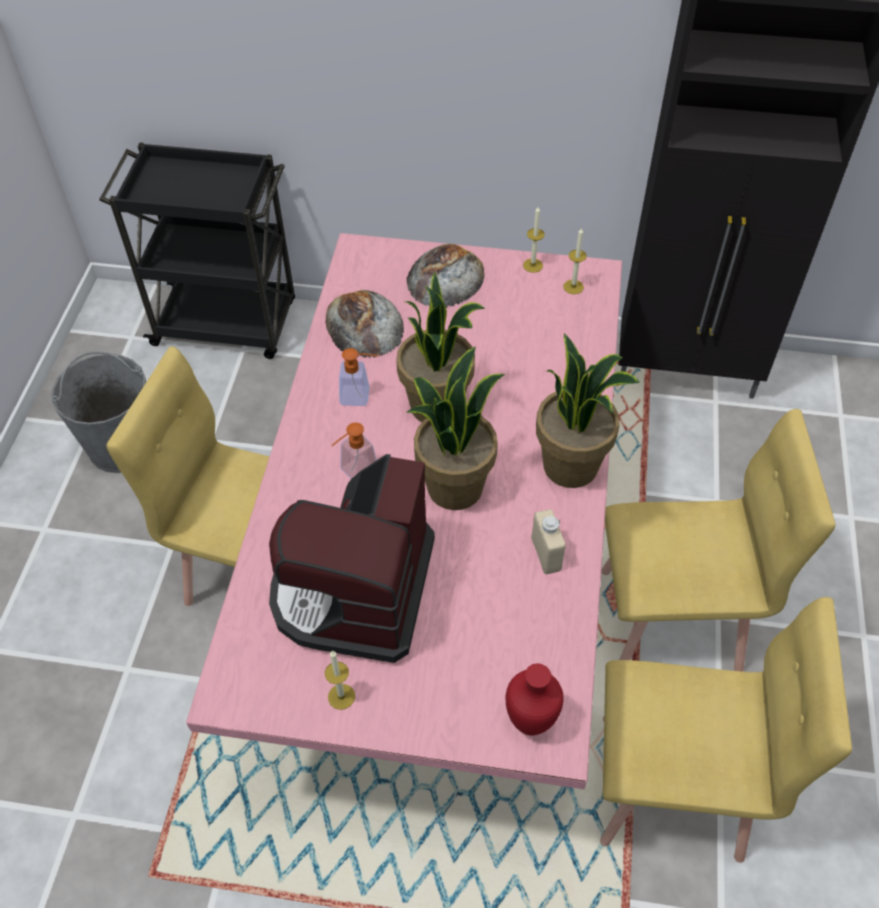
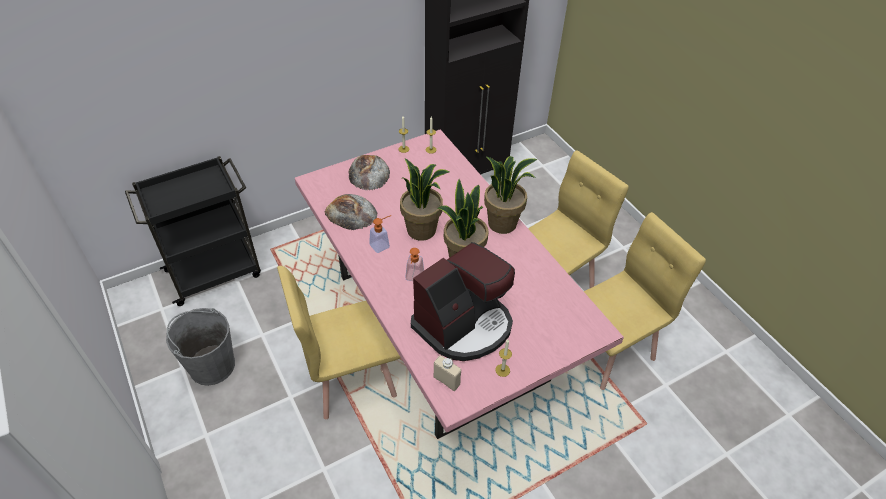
camera: 40 degrees left, 5 degrees down
(355, 589) = (464, 325): coffee machine -> coffee machine turned 105 degrees counterclockwise
(530, 721) = (583, 329): red vase -> none
(546, 554) = (527, 263): beige bottle -> beige bottle (446, 381)

